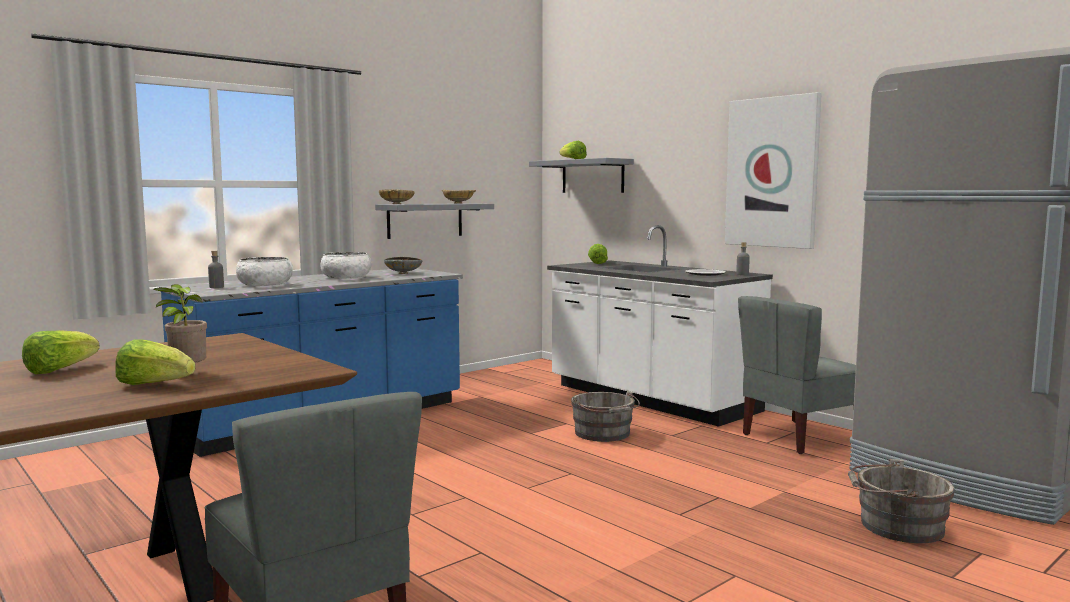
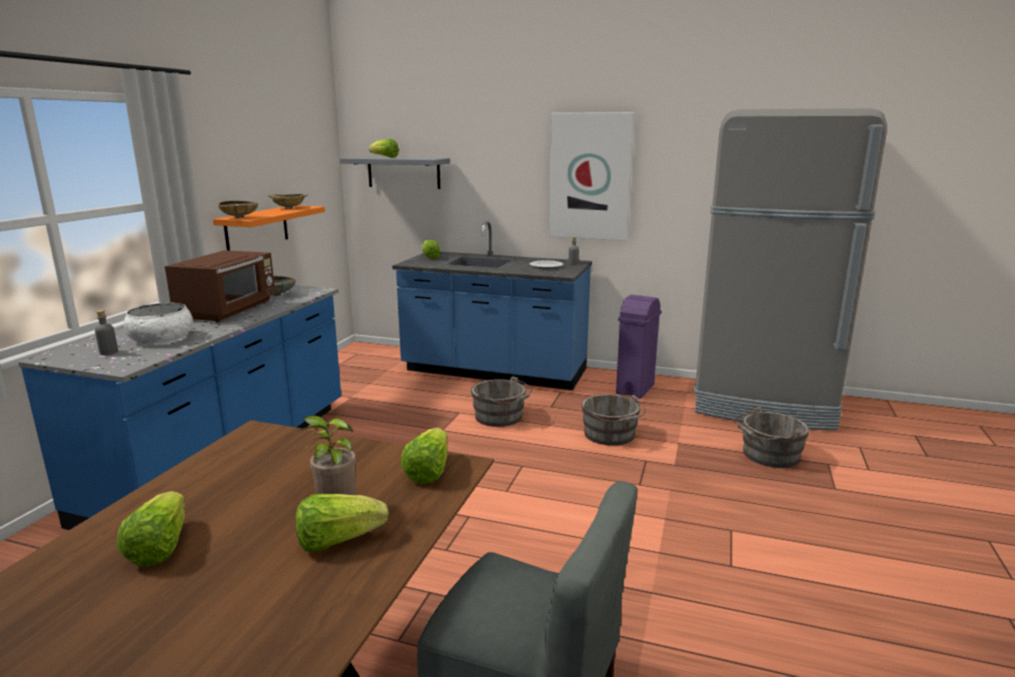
camera: 30 degrees left, 10 degrees up
(291, 369) = (428, 471): none -> lettuce
(346, 277) = (229, 310): white bowl -> brown microwave
(425, 220) = (257, 228): grey shelf -> orange shelf
(650, 398) = (494, 371): white counter -> blue counter
(707, 470) = (611, 435): none -> grey bucket
(799, 438) = (634, 389): grey chair -> purple trash can

